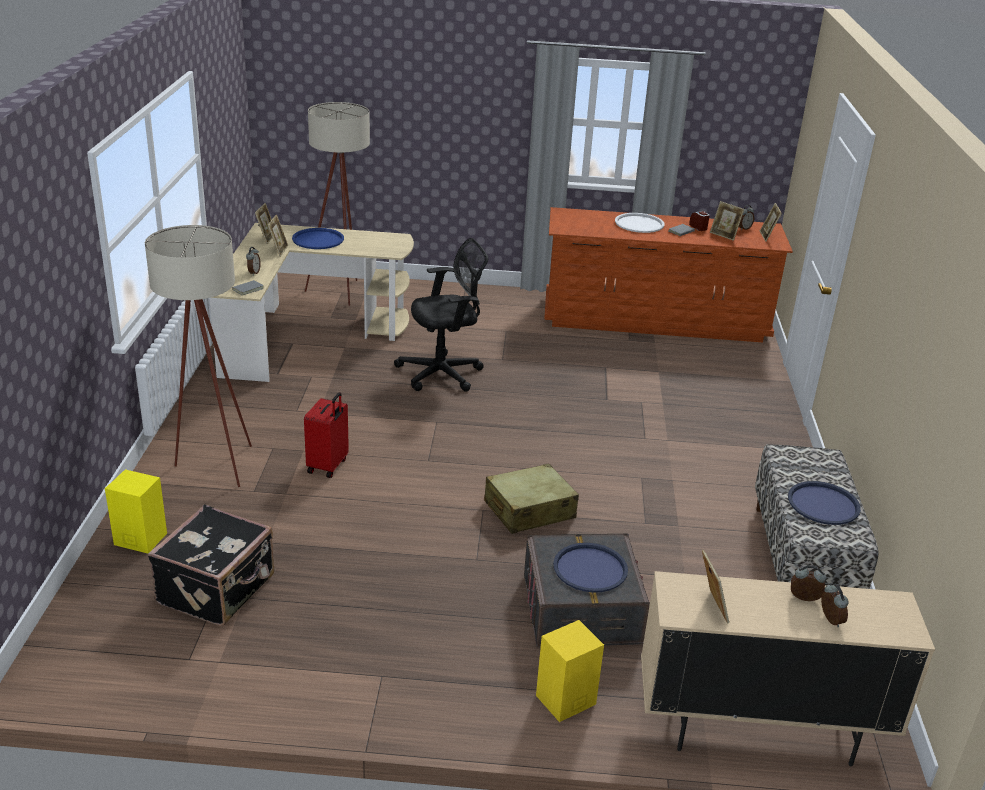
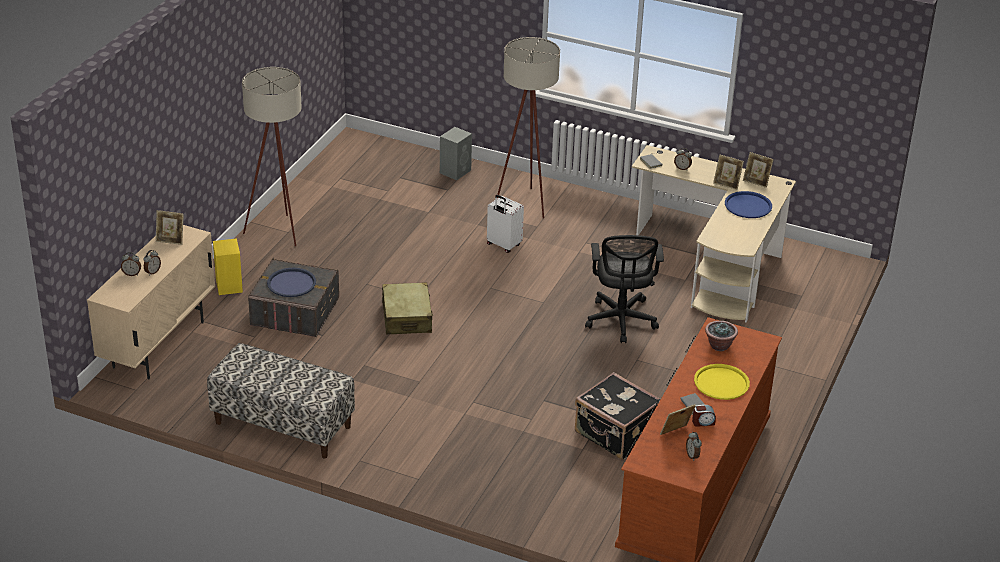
camera: 110 degrees right, 5 degrees up
(139, 538) = (455, 171): yellow speaker -> grey speaker
(218, 590) = (392, 191): black suitcase -> black suitcase (615, 435)
(328, 466) = (503, 245): red suitcase -> white suitcase
(341, 290) = (807, 296): beige floor lamp -> beige floor lamp (279, 235)
(588, 227) = (719, 345): none -> potted plant
(639, 224) = (721, 383): white tray -> yellow tray
(767, 237) = (664, 465): picture frame -> none
(823, 504) = (267, 373): blue tray -> none

